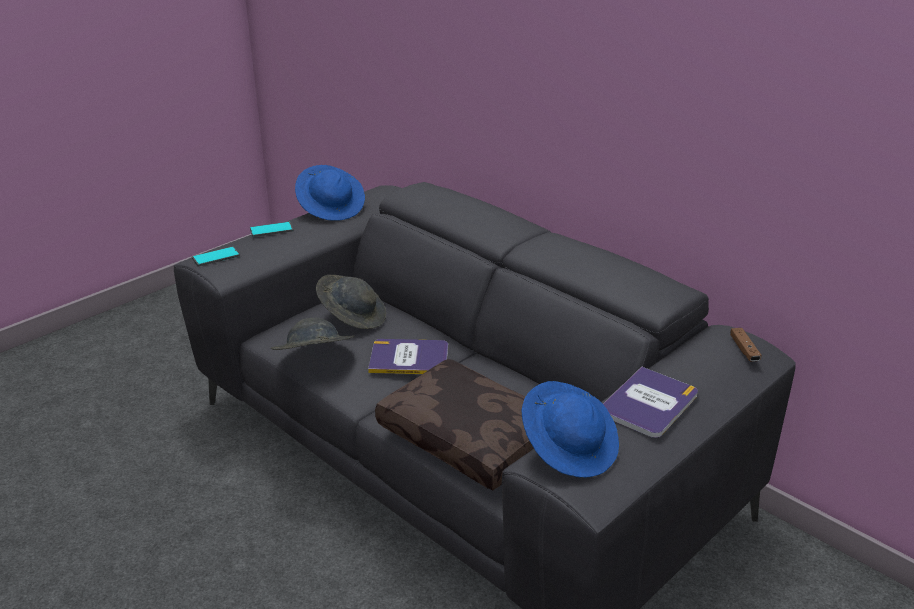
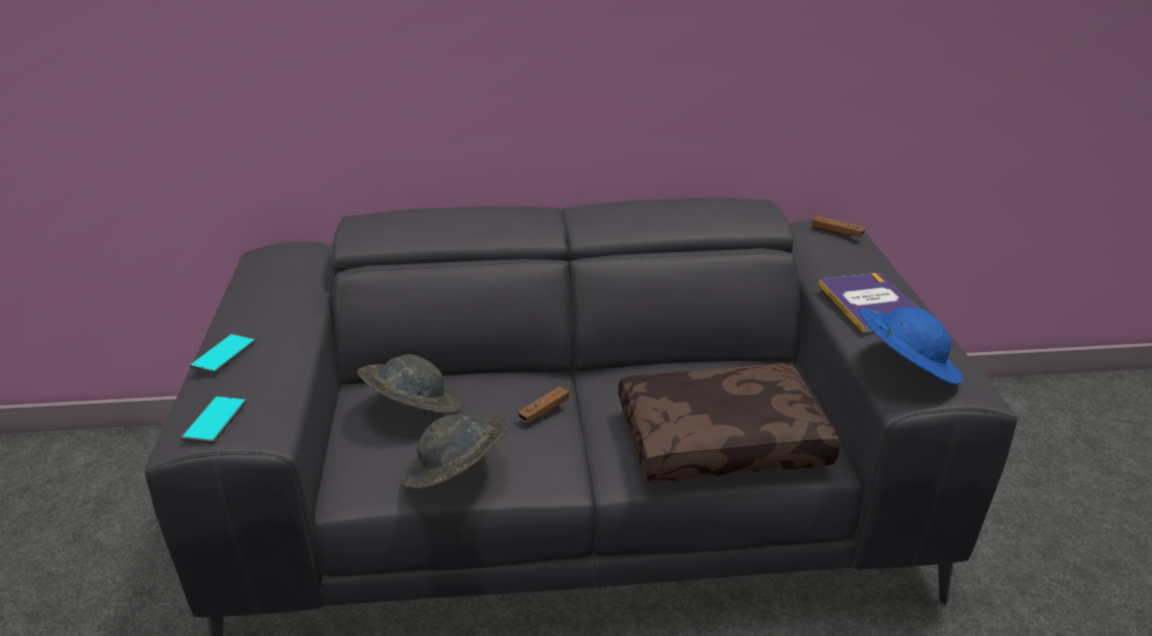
camera: 50 degrees left, 0 degrees up
(331, 208) = (251, 296): blue hat -> none
(409, 358) = (544, 411): book -> brown game controller

